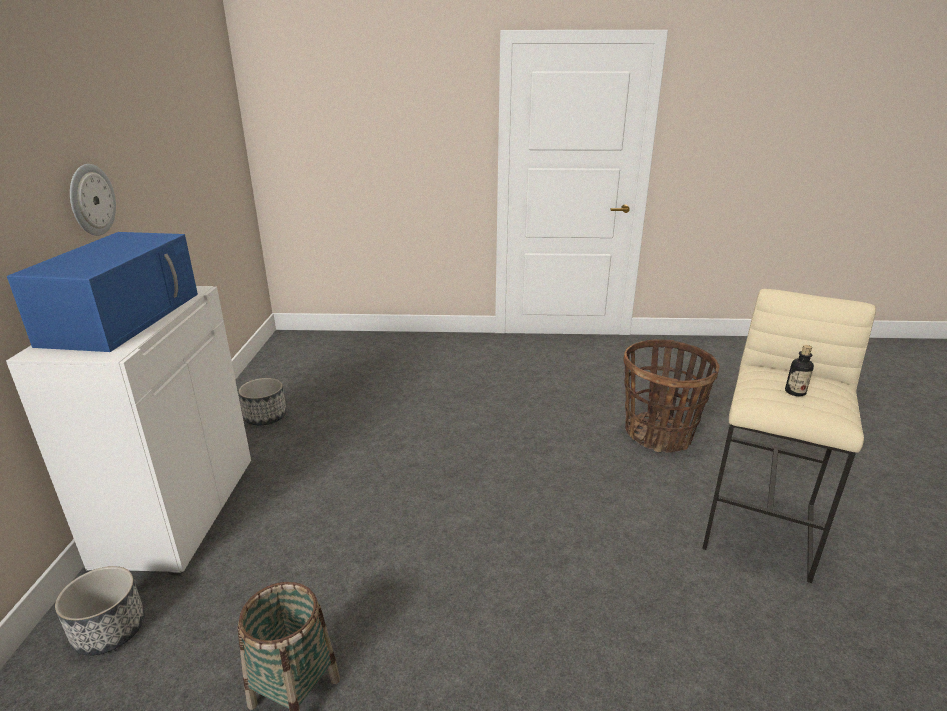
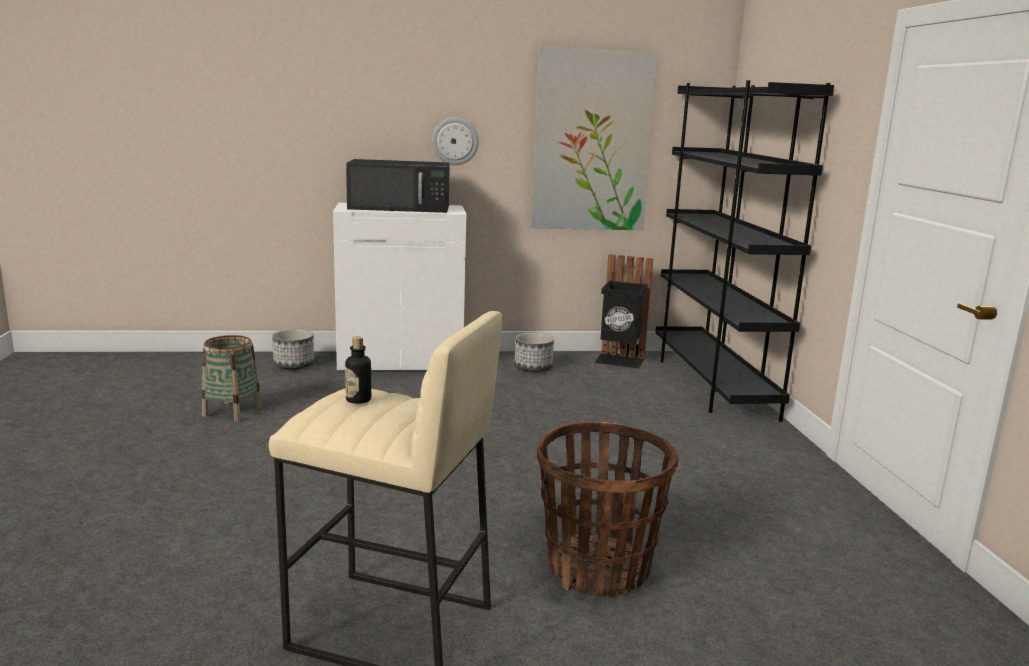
camera: 80 degrees right, 10 degrees down
(124, 317) = (401, 207): blue microwave -> black microwave
(185, 161) = (592, 141): none -> picture
(275, 369) = (619, 360): none -> black trash can
(358, 342) = (712, 385): none -> black bookcase

